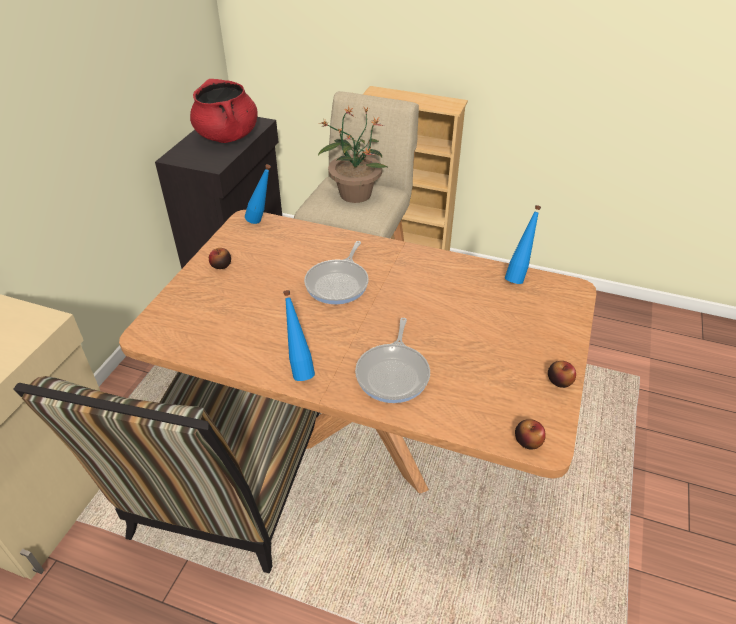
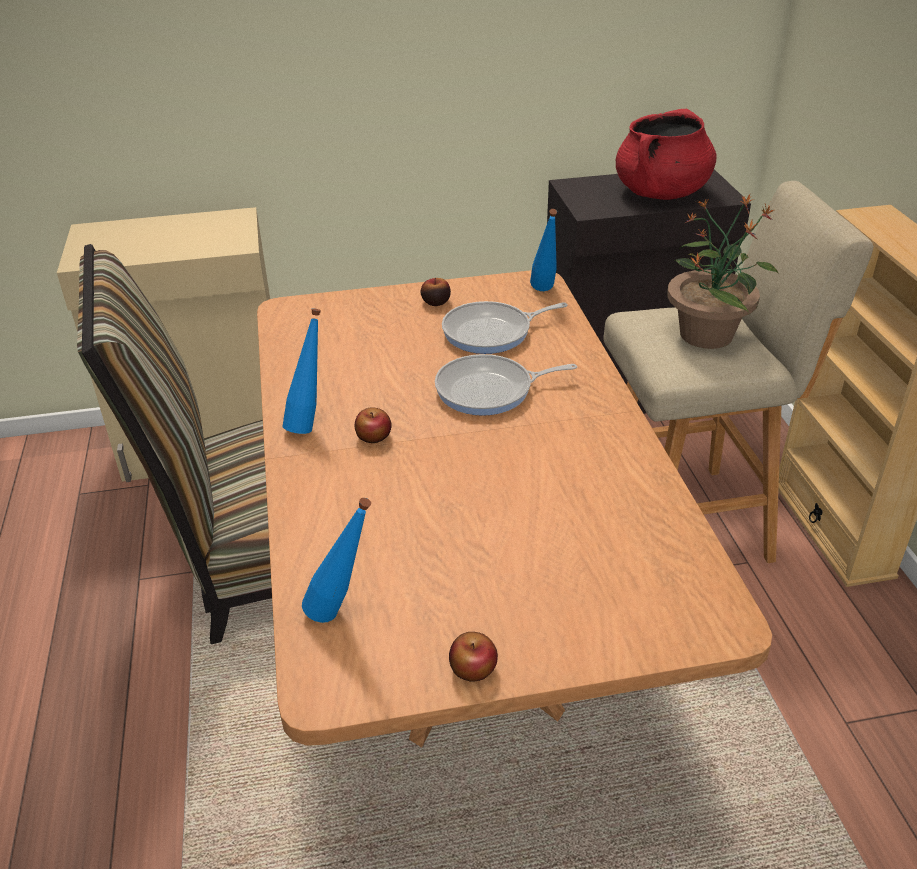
camera: 60 degrees right, 5 degrees down
(394, 373) = (359, 497): frying pan -> frying pan (492, 332)
(518, 277) = (684, 546): blue bottle -> blue bottle (342, 613)
(528, 441) = (319, 668): apple -> apple (374, 436)

